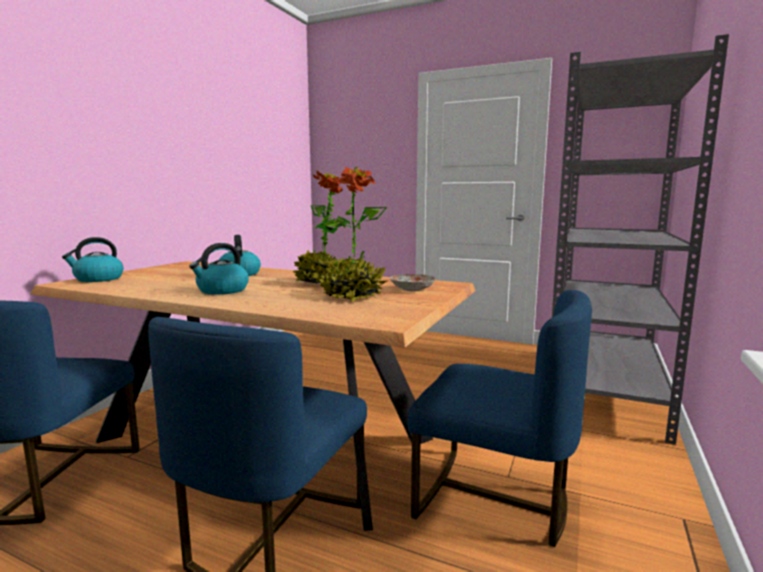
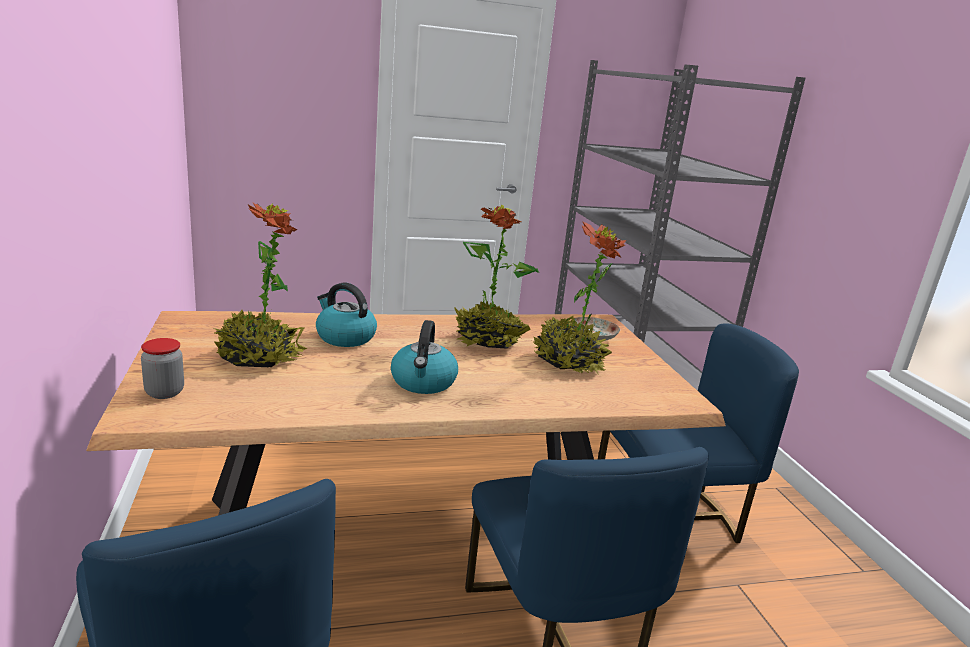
camera: 40 degrees left, 10 degrees up
(98, 279) = (164, 392): kettle -> jar
(173, 275) = (259, 358): none -> potted plant

